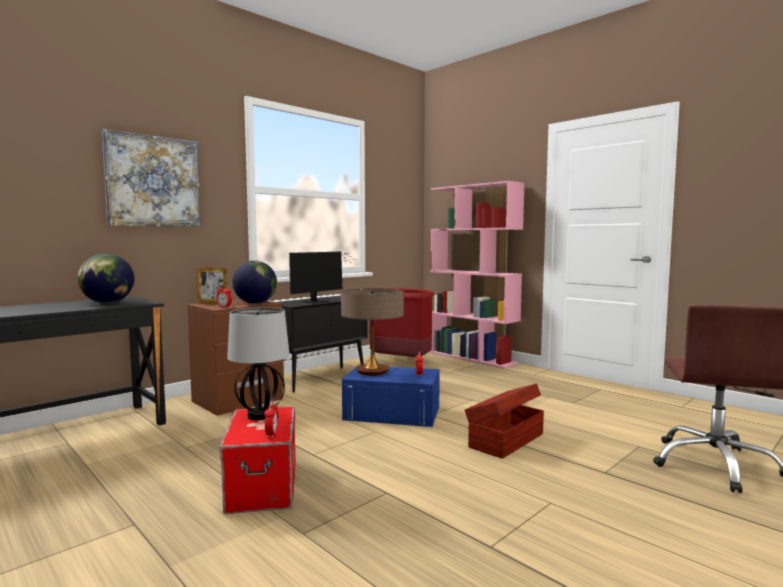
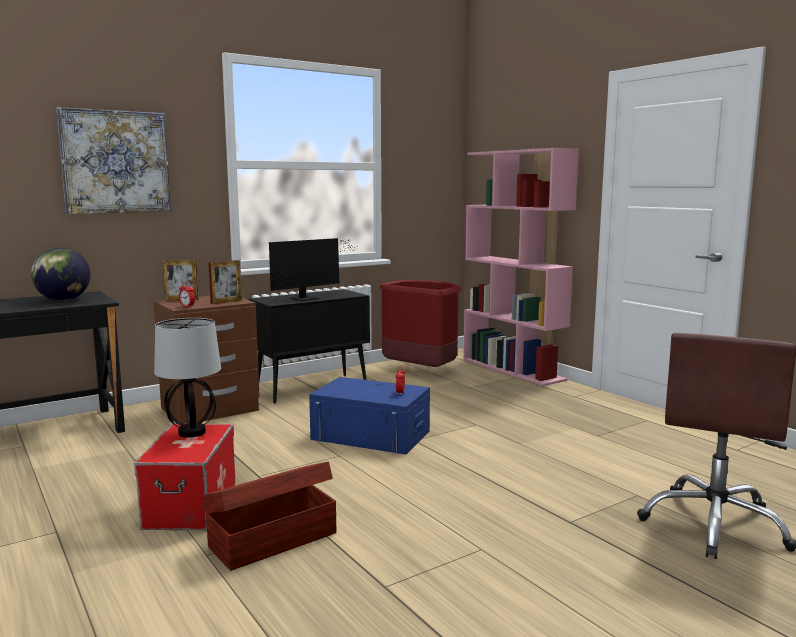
camera: 10 degrees right, 5 degrees up
(255, 303) = (226, 301): globe -> picture frame
(272, 434) = (190, 454): alarm clock -> none
(372, 371) = (349, 386): table lamp -> none
(505, 440) = (479, 476): brown storage box -> brown storage box (271, 539)

